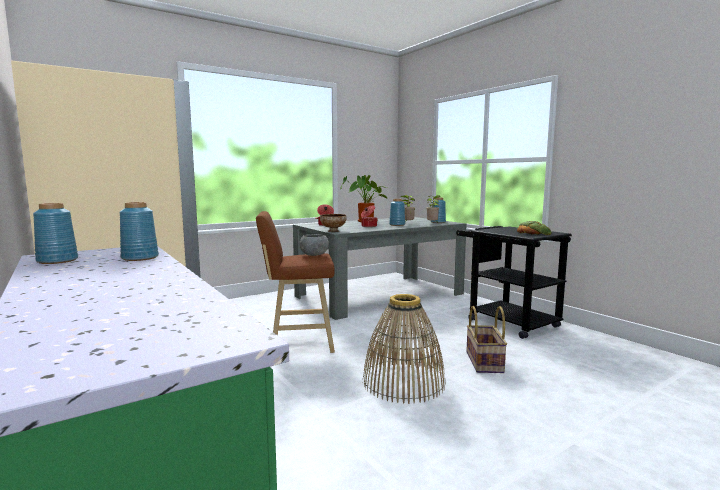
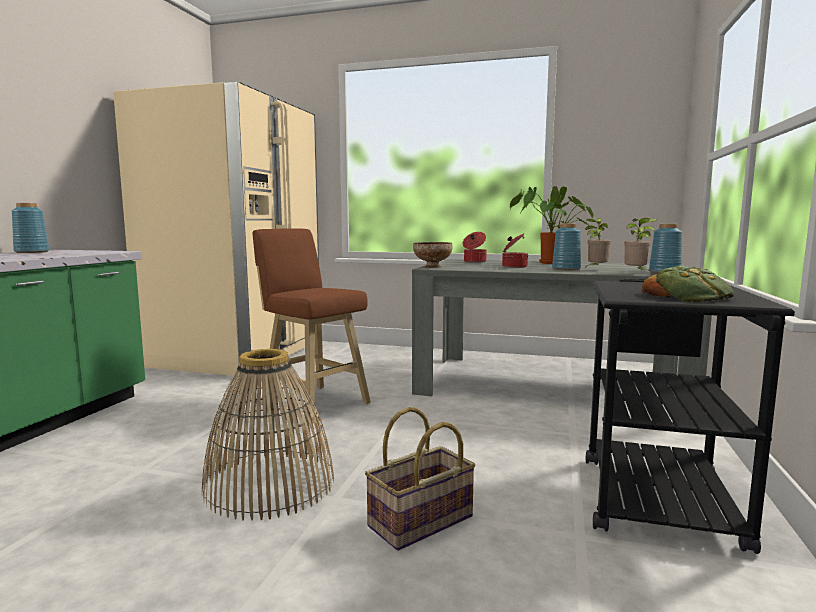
camera: 50 degrees right, 0 degrees up
(140, 258) = (56, 254): blue vase -> none
(314, 255) = (327, 289): grey bowl -> none

